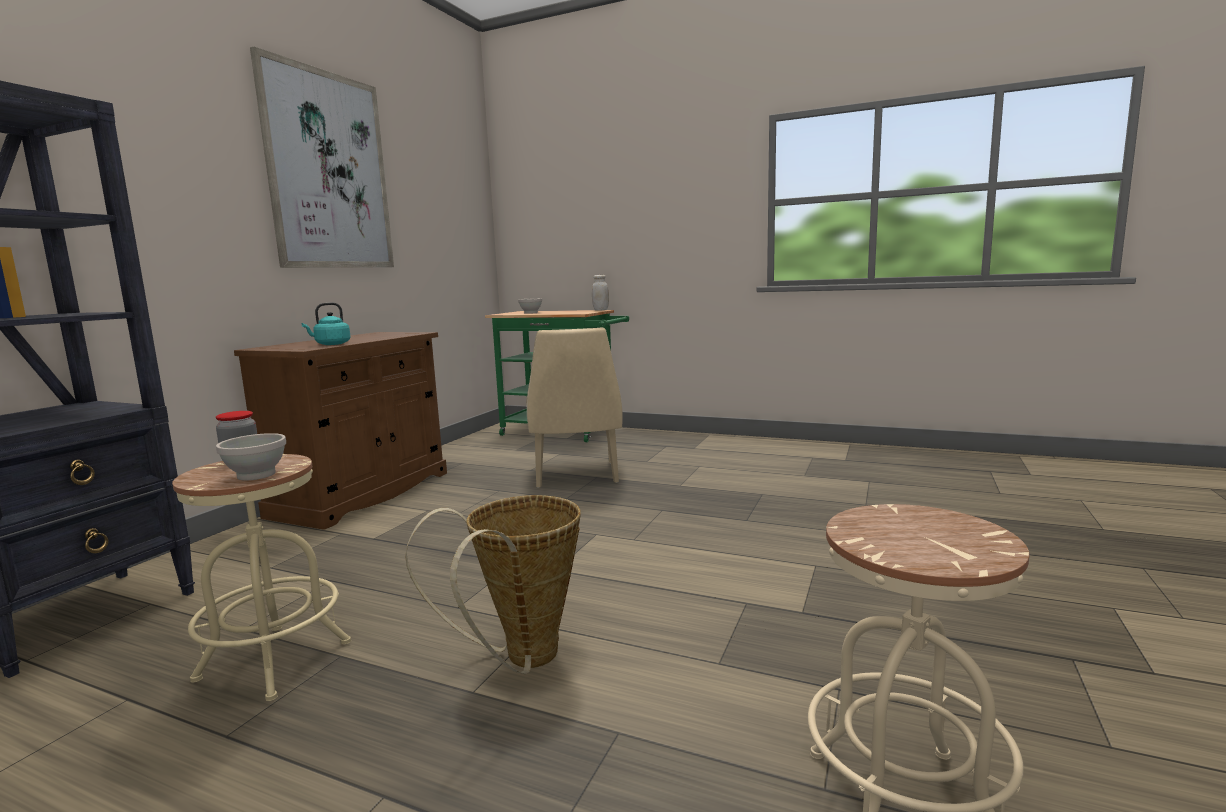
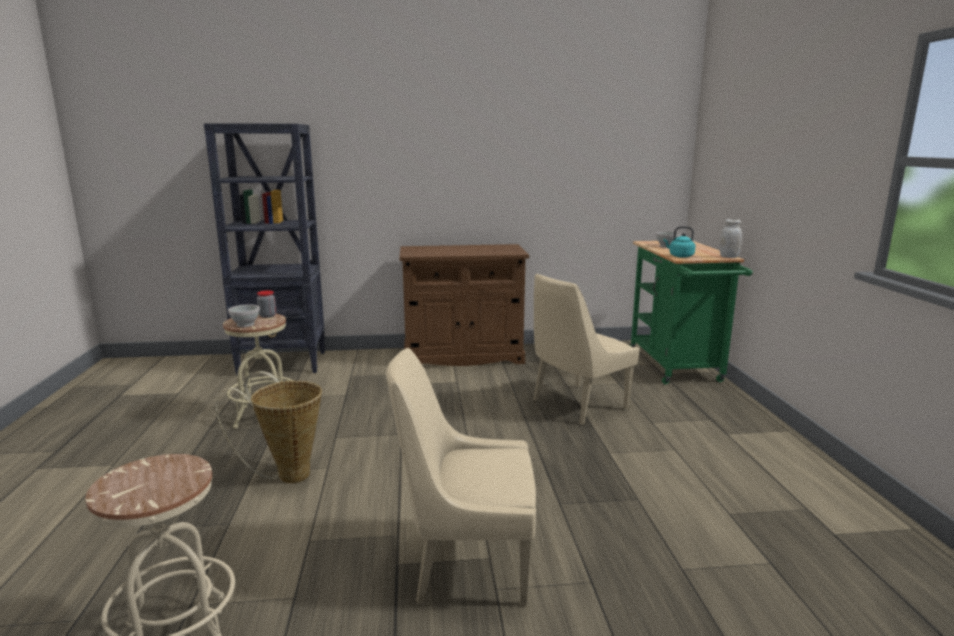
camera: 60 degrees right, 5 degrees up
(328, 171) = (494, 125): picture -> none
(331, 344) = (435, 253): turquoise kettle -> turquoise kettle (679, 256)
(819, 577) = (466, 563): none -> beige chair

